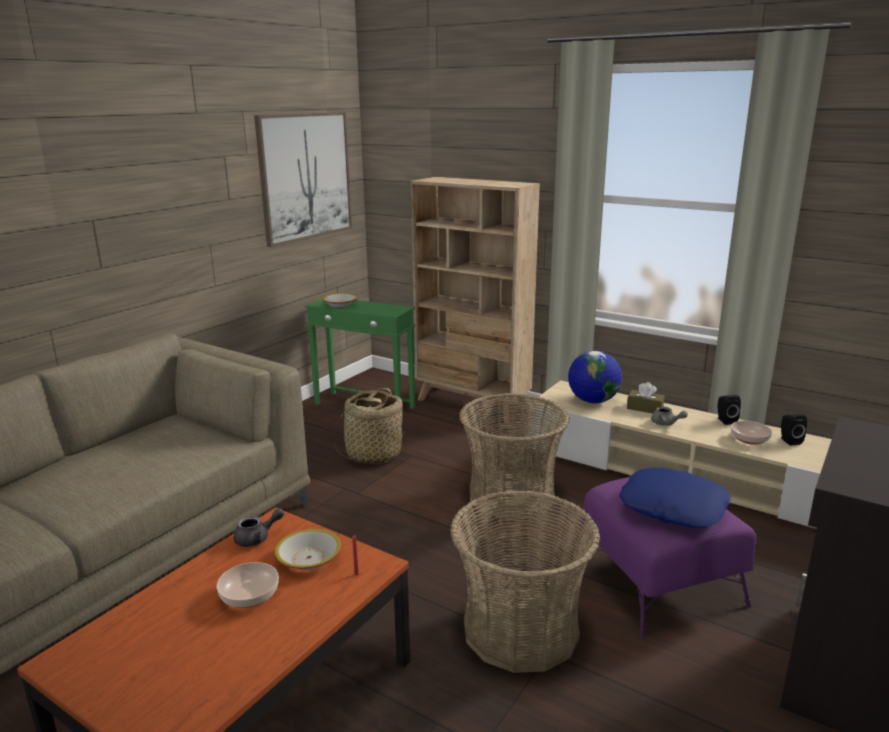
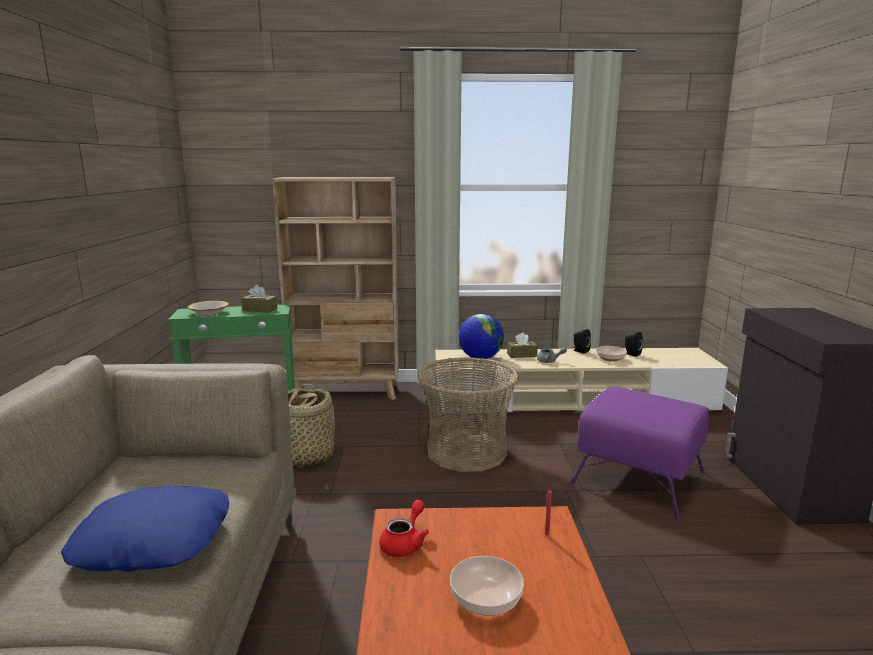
camera: 35 degrees left, 5 degrees down
(257, 538) = (405, 543): grey teapot -> red teapot
(305, 176) = (147, 177): picture -> none
(309, 558) = (485, 539): bowl -> none
(381, 308) = (260, 309): none -> brown tissue box
(520, 629) = (602, 548): basket -> none
(673, 507) = (655, 406): blue pillow -> blue pillow (154, 540)

